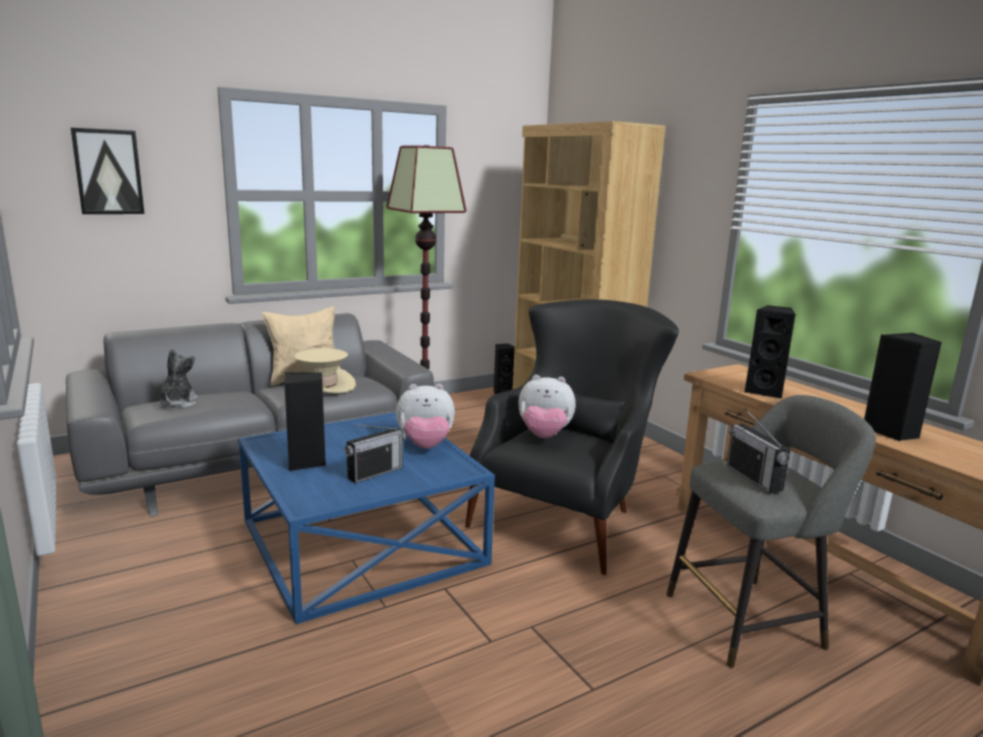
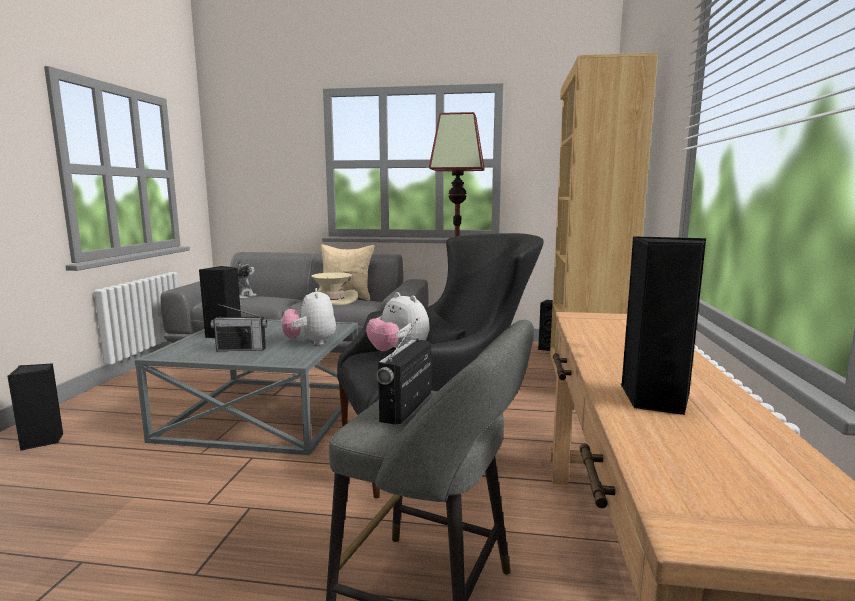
camera: 40 degrees right, 5 degrees down
(108, 172) = (258, 150): picture -> none
(362, 541) = (265, 411): blue coffee table -> grey coffee table
(425, 446) = (310, 343): plush toy -> plush toy turned 45 degrees clockwise
(765, 391) = (600, 336): black speaker -> black speaker (42, 441)

